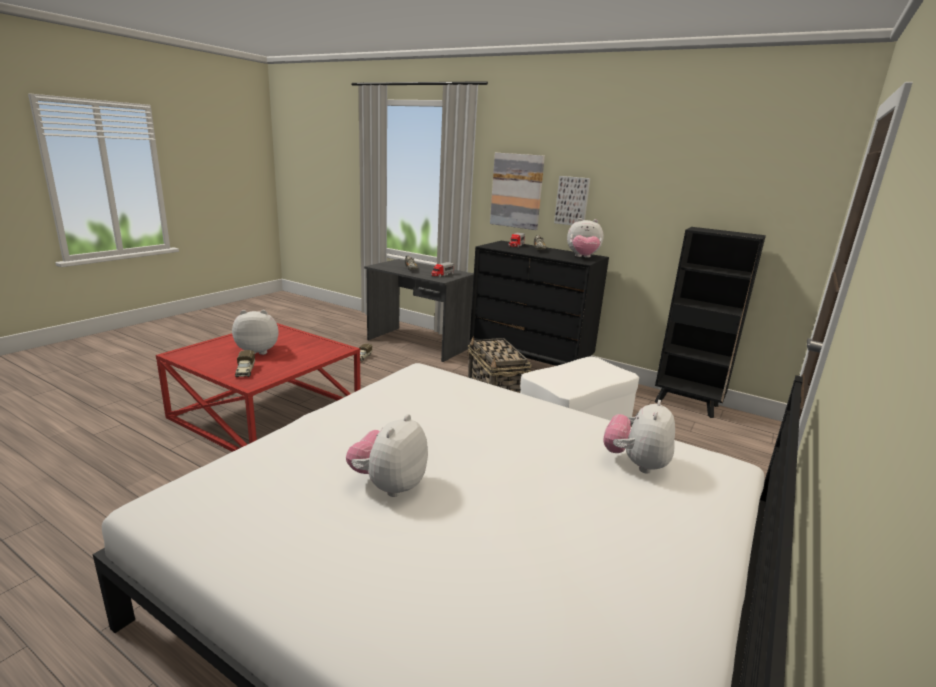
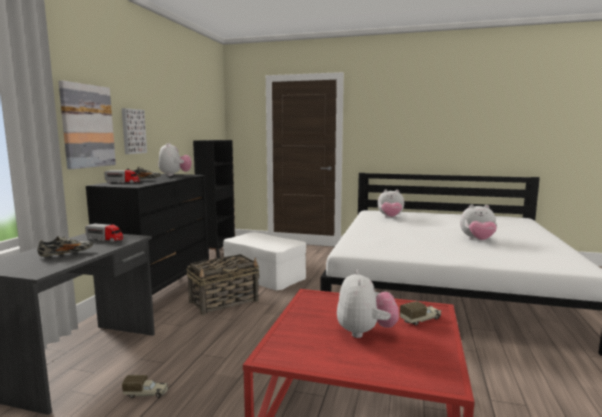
camera: 105 degrees left, 10 degrees down
(258, 351) = (365, 332): plush toy -> plush toy turned 150 degrees counterclockwise

